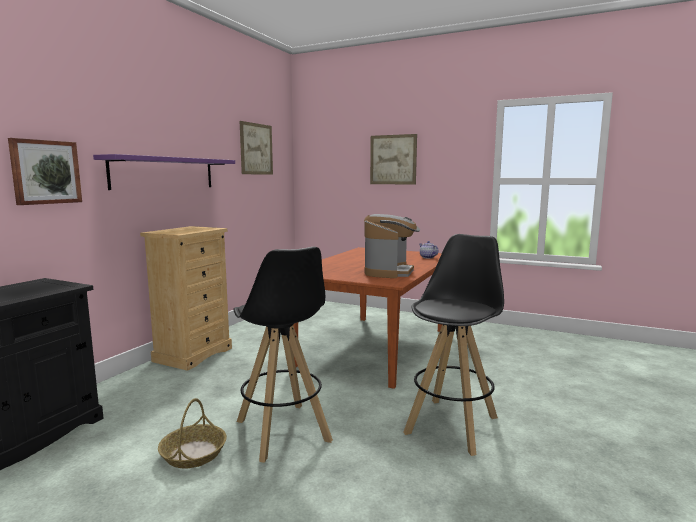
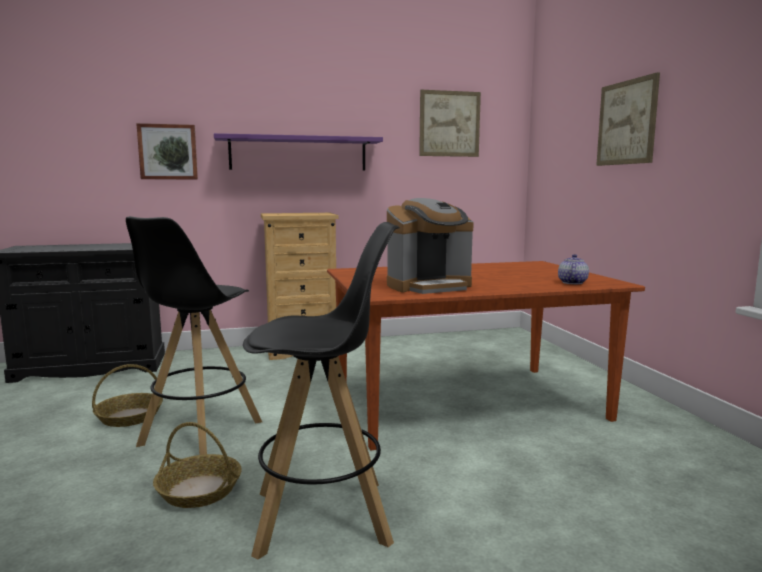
camera: 50 degrees right, 0 degrees up
(373, 453) = (200, 490): none -> basket

